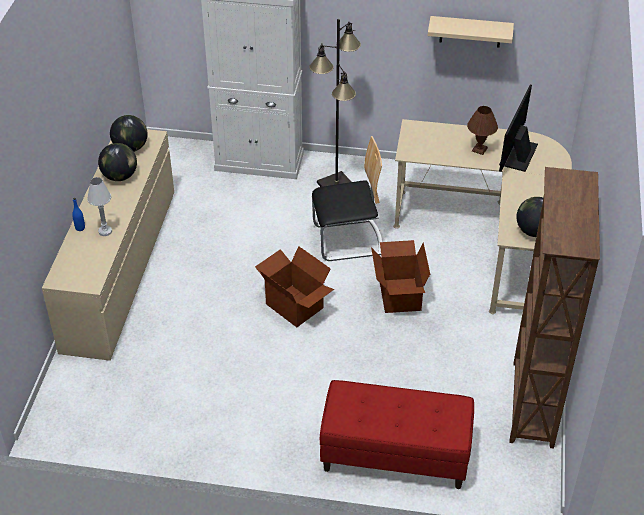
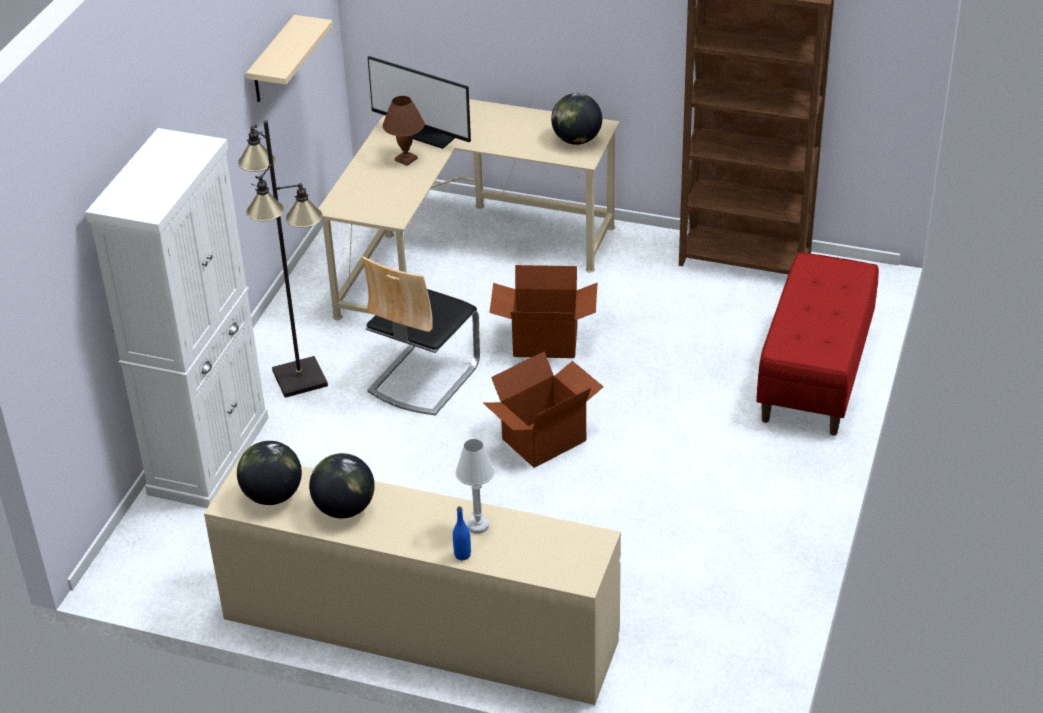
camera: 80 degrees left, 5 degrees down
(348, 240) = (423, 378): chair -> chair turned 150 degrees counterclockwise

